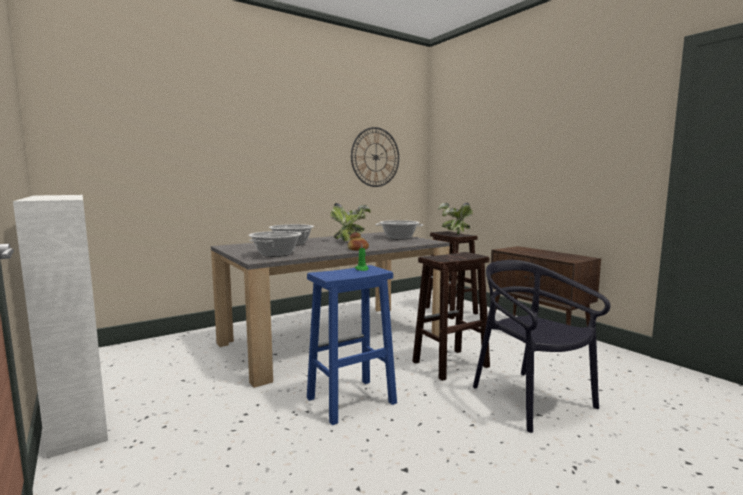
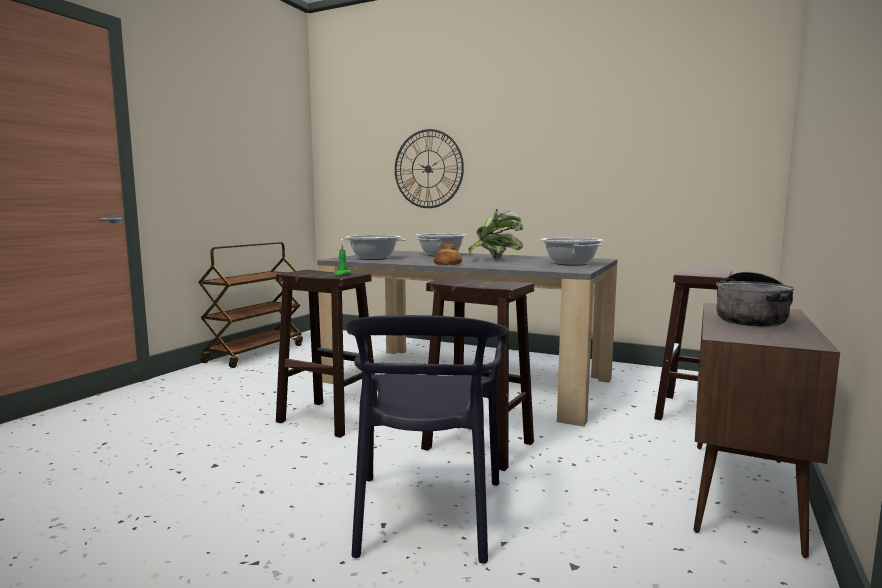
camera: 60 degrees right, 0 degrees up
(78, 406) = (255, 353): white bookcase -> brown cart
(350, 401) = (326, 418): blue stool -> brown stool
(375, 157) = (659, 143): wall clock -> wall clock (428, 169)
(455, 234) = (704, 272): potted plant -> none
(531, 399) = (426, 514): black chair -> black chair turned 150 degrees clockwise
(535, 252) = (753, 318): none -> cooking pot

